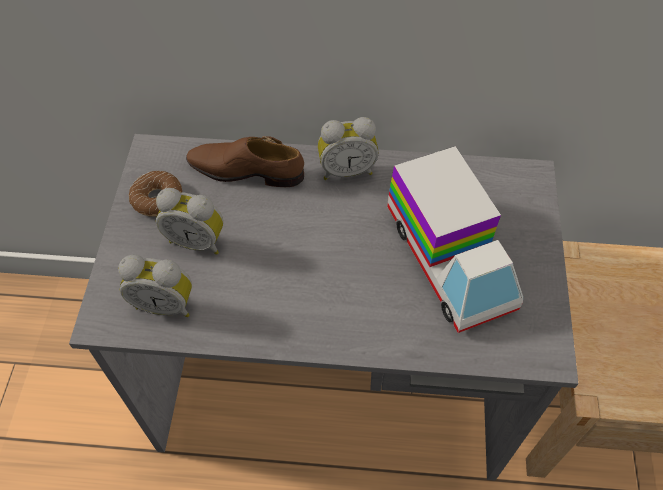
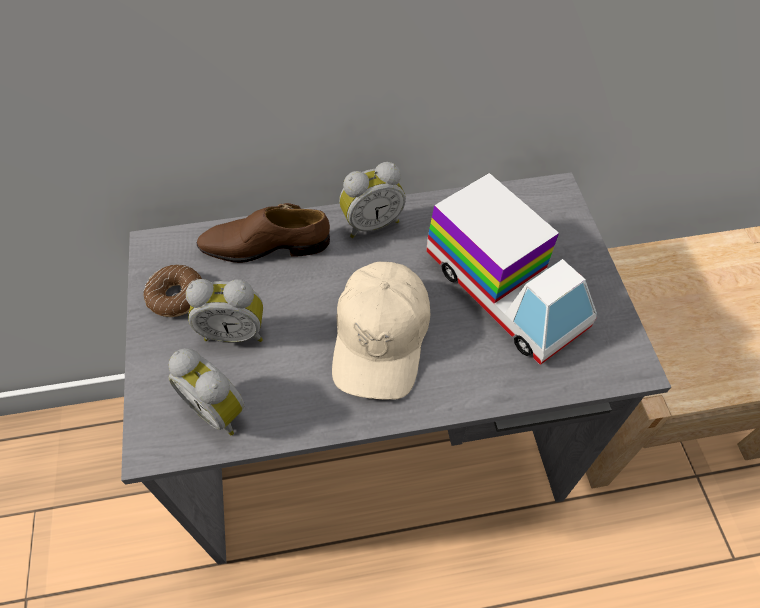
camera: 15 degrees left, 0 degrees up
(165, 303) = (220, 408): alarm clock -> alarm clock turned 45 degrees clockwise
(322, 275) = (381, 338): none -> beige cap

